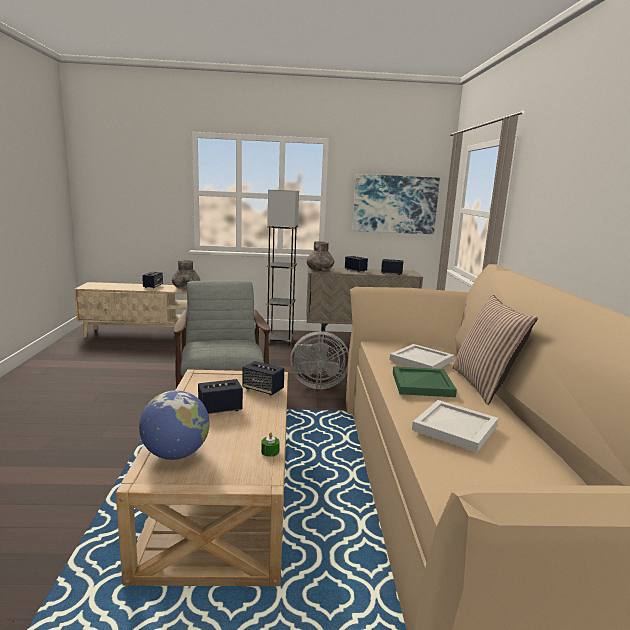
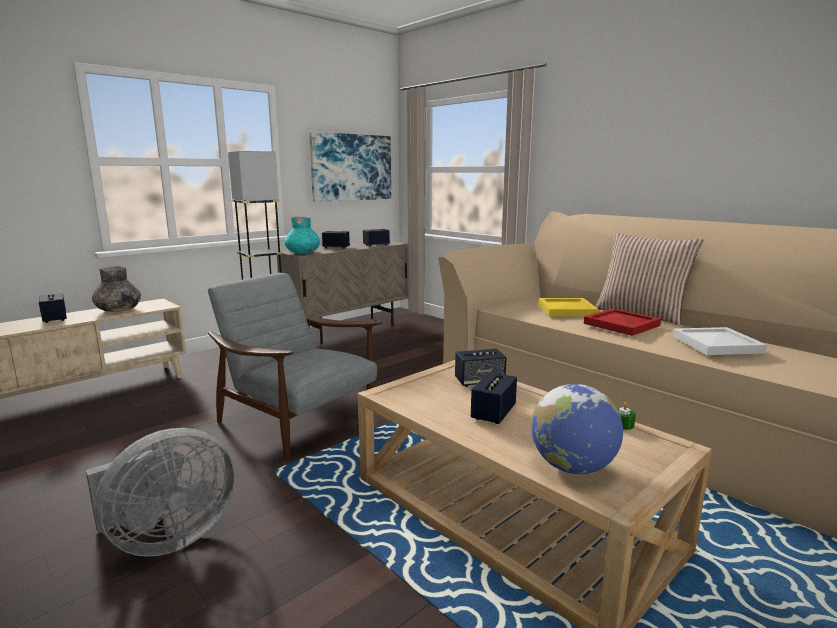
camera: 40 degrees left, 0 degrees up
(316, 384) = (390, 381): grey fan -> grey fan (167, 539)
(320, 270) = (303, 253): grey vase -> turquoise vase
(420, 360) = (566, 310): white tray -> yellow tray
(423, 384) = (621, 324): green tray -> red tray

